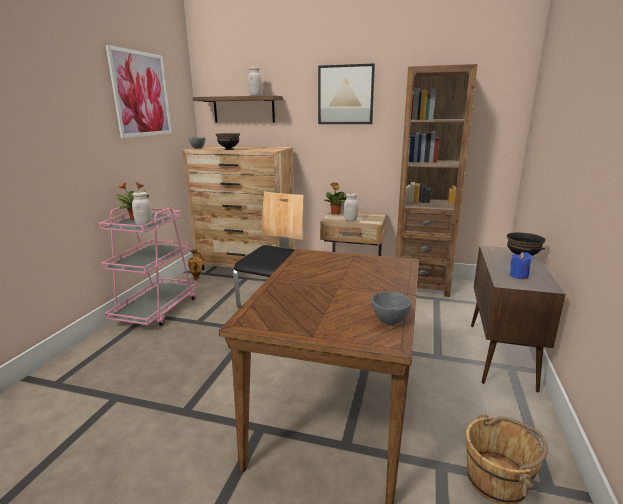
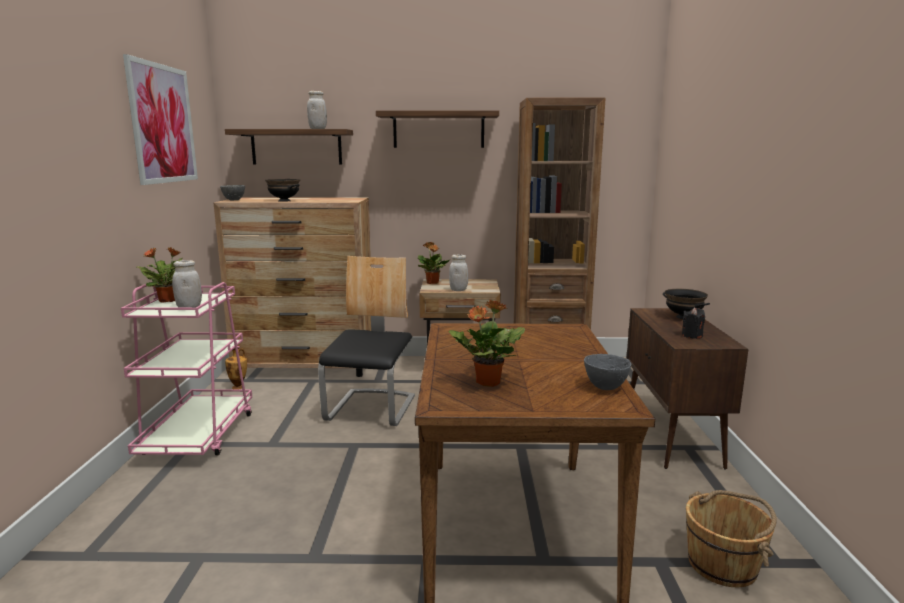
camera: 15 degrees left, 5 degrees down
(296, 305) = (487, 382): none -> potted plant
(345, 95) = (438, 130): picture -> shelf
(518, 276) = (692, 335): blue candle -> black candle

